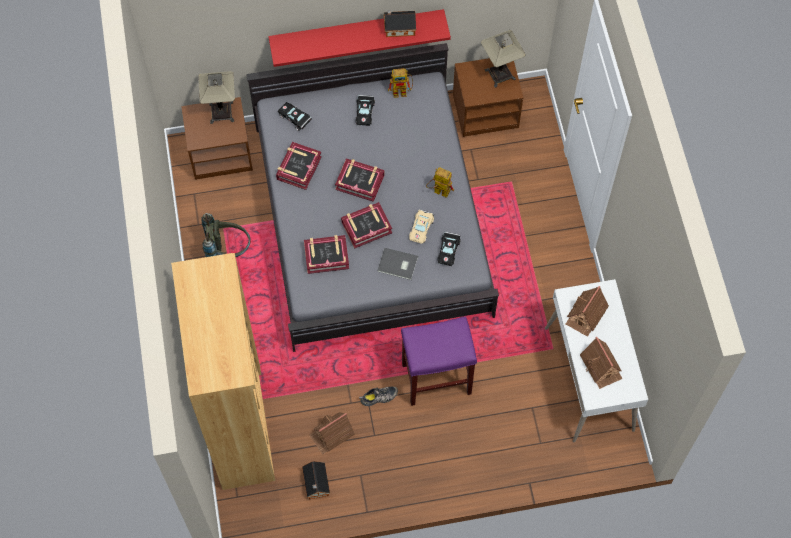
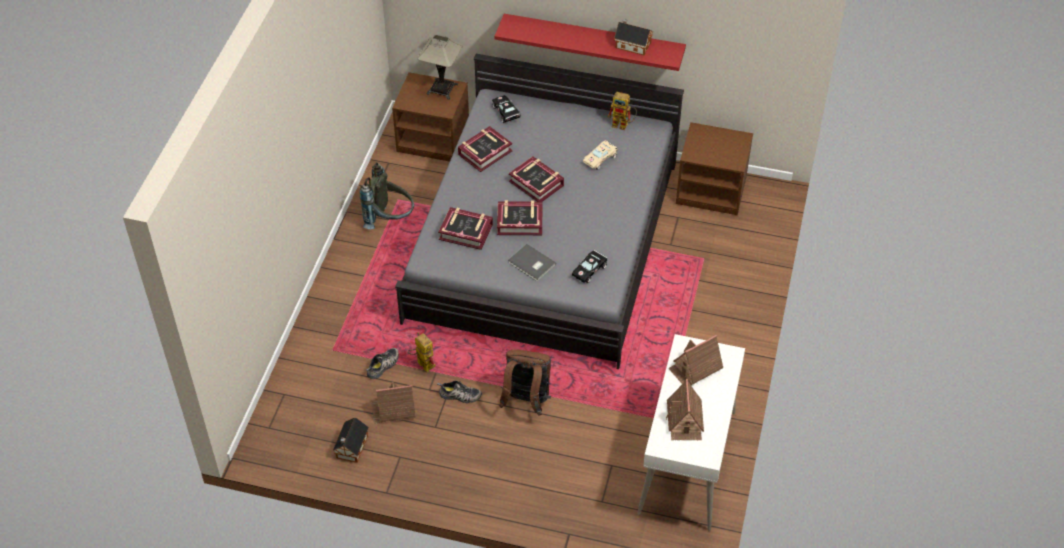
camera: 25 degrees right, 15 degrees down
(241, 426) = (311, 368): brown bookcase -> none
(301, 397) = (383, 366): none -> shoe
(364, 112) = (576, 129): black toy car -> none
(421, 228) = (574, 241): beige toy car -> beige toy car (600, 158)
(435, 379) = (526, 401): purple stool -> brown backpack
(438, 191) = (609, 217): toy robot -> toy robot (422, 363)
(500, 74) = (731, 145): table lamp -> none

